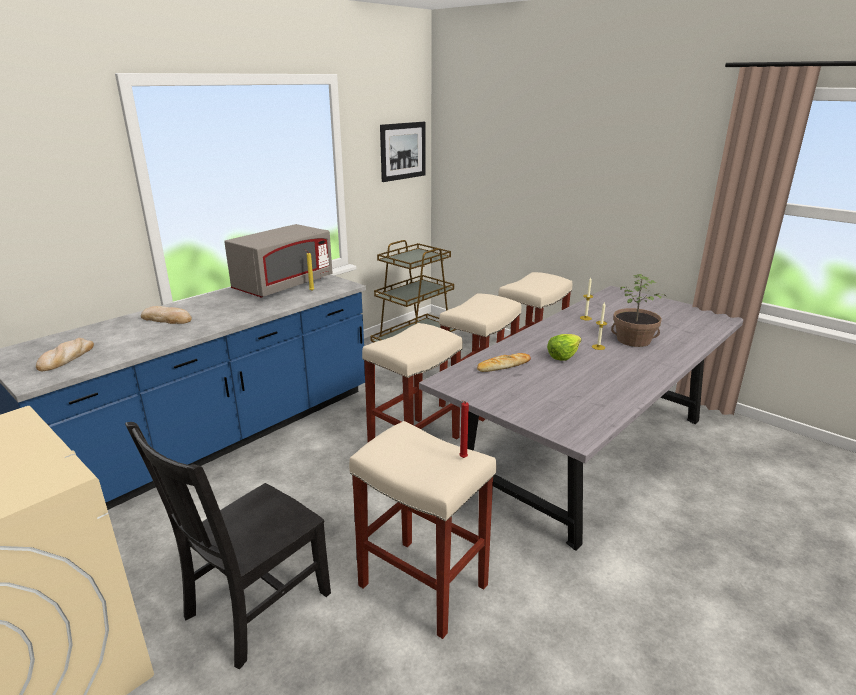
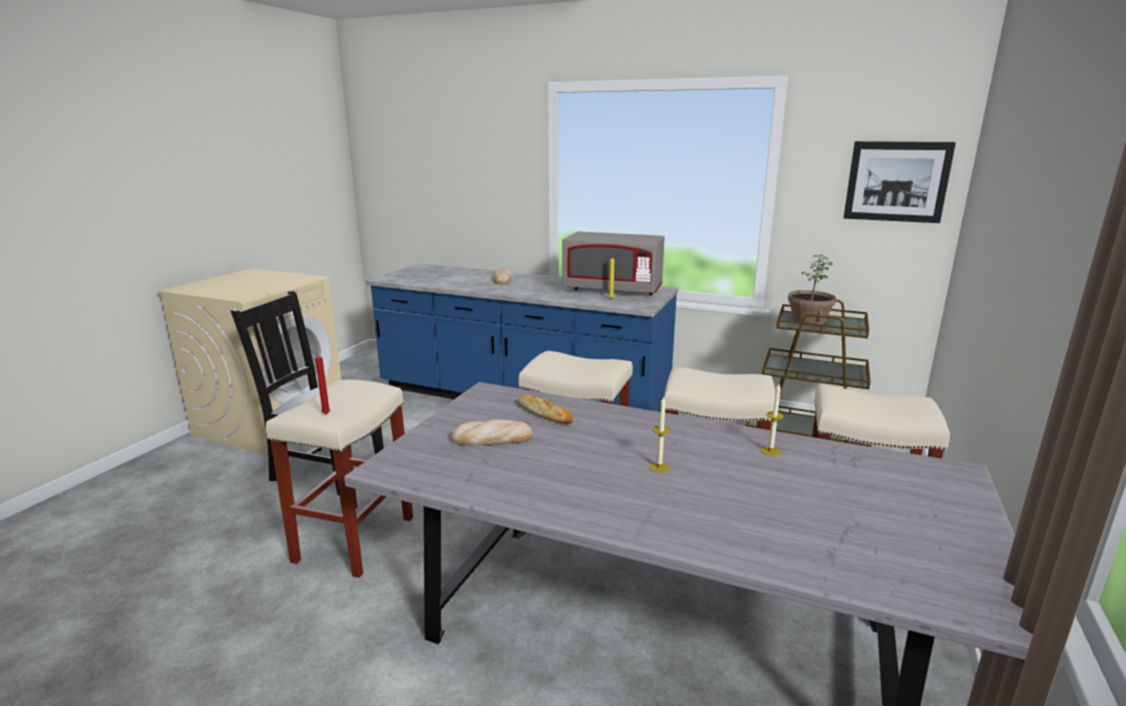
camera: 70 degrees right, 5 degrees down
(66, 358) = (421, 276): bread -> bread (491, 438)
(563, 356) = (603, 444): lettuce -> none
(633, 340) = (718, 496): potted plant -> potted plant (808, 320)

